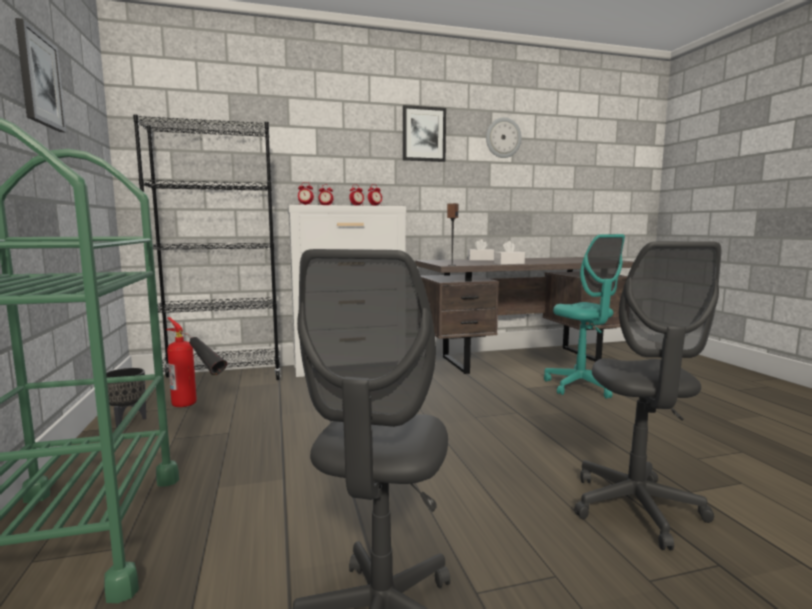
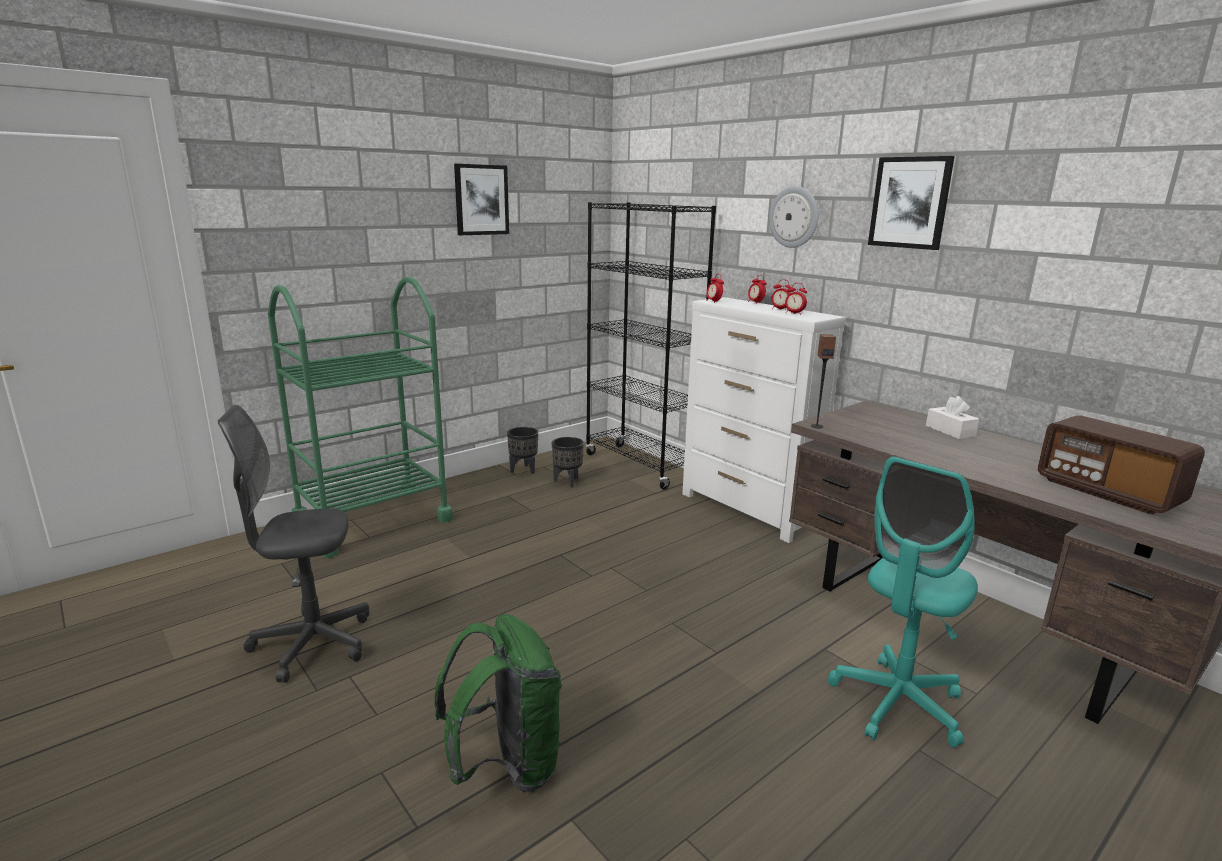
camera: 65 degrees right, 10 degrees up
(197, 407) = (568, 482): fire extinguisher -> black planter
(503, 138) = (1073, 206): wall clock -> wall clock (794, 217)
(509, 263) = (914, 453): white tissue box -> none
(571, 260) = (1107, 492): none -> radio
(636, 508) = (506, 765): grey office chair -> green backpack

